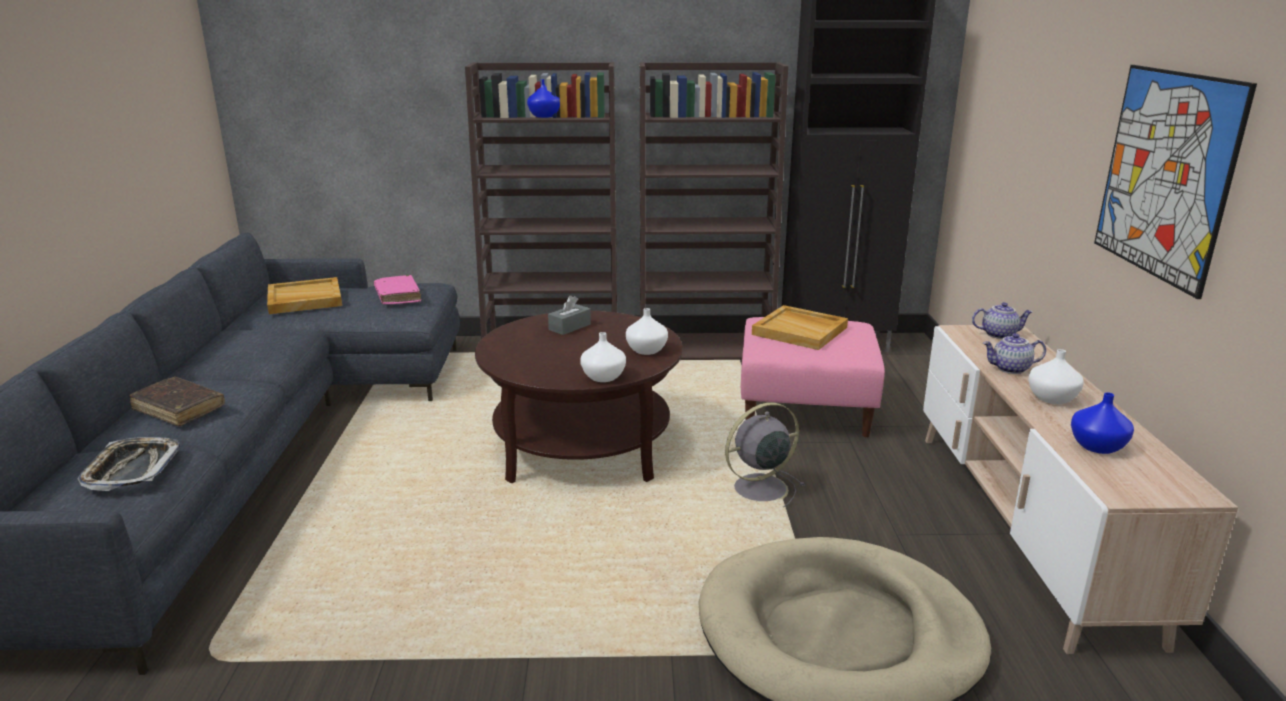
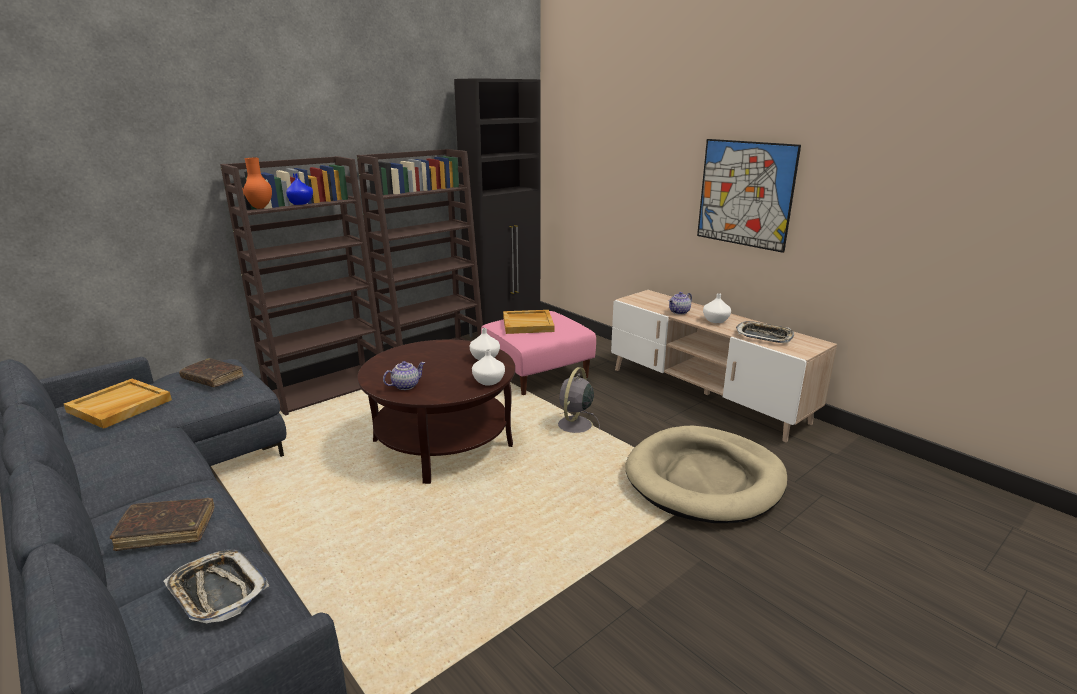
camera: 40 degrees left, 0 degrees up
(398, 296) = (212, 378): pink book -> brown book
(496, 116) = (259, 208): none -> orange vase
(569, 327) = (410, 359): grey tissue box -> none
(999, 334) = (647, 297): teapot -> teapot (405, 385)
(1098, 446) = (764, 336): blue vase -> tray

